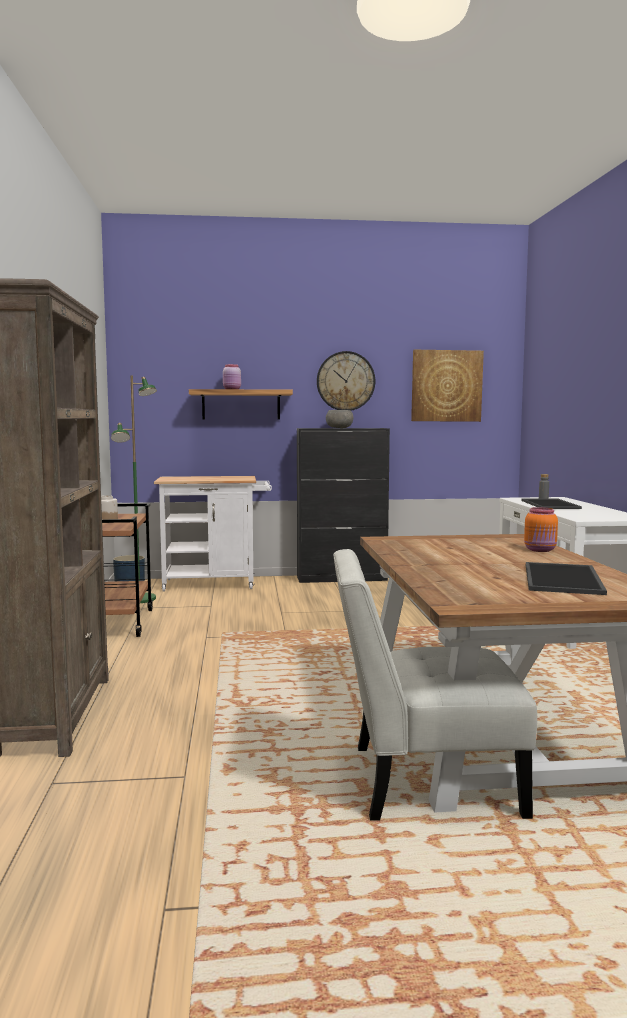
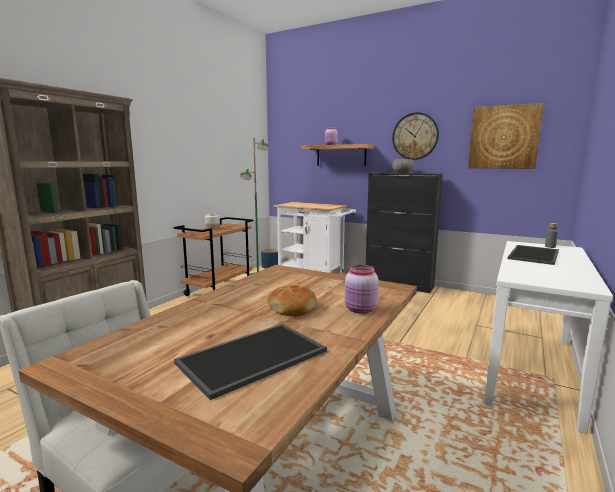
camera: 35 degrees right, 5 degrees up
(493, 557) = (292, 308): none -> bread
(541, 550) = (361, 310): orange jar -> pink jar

